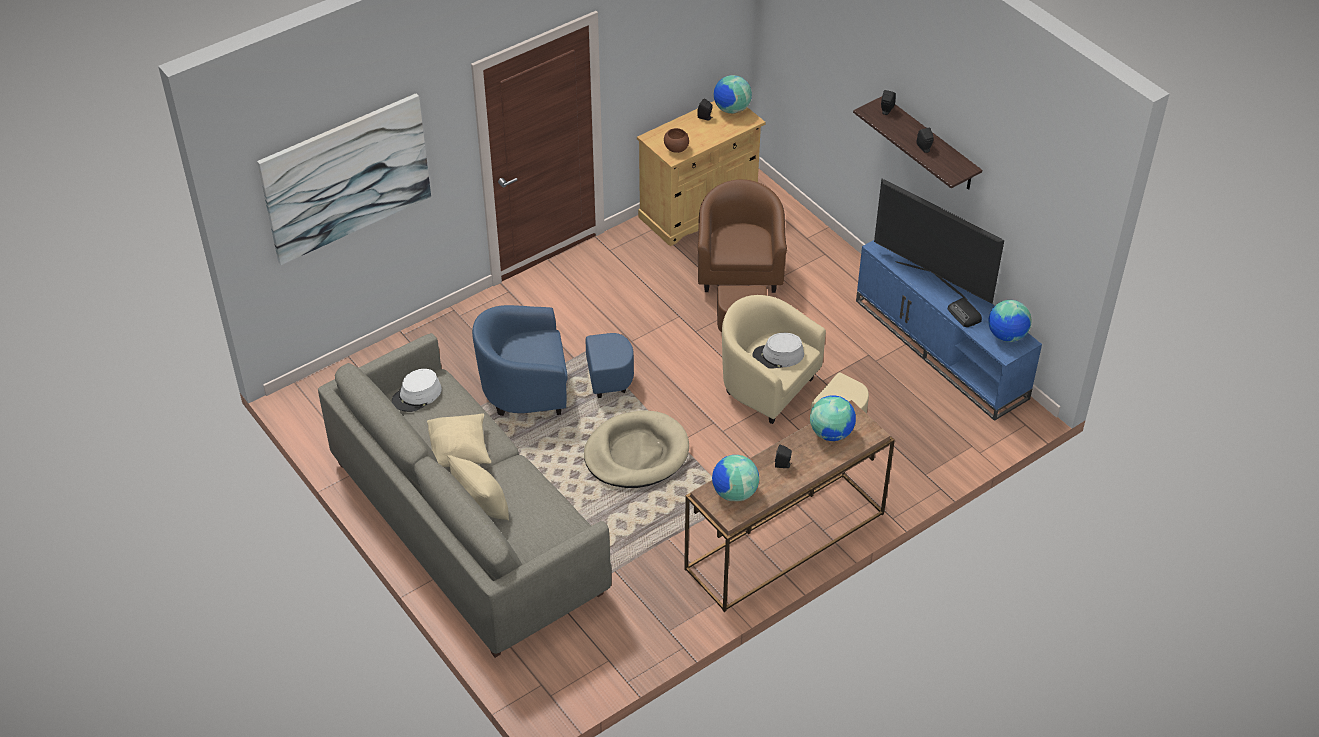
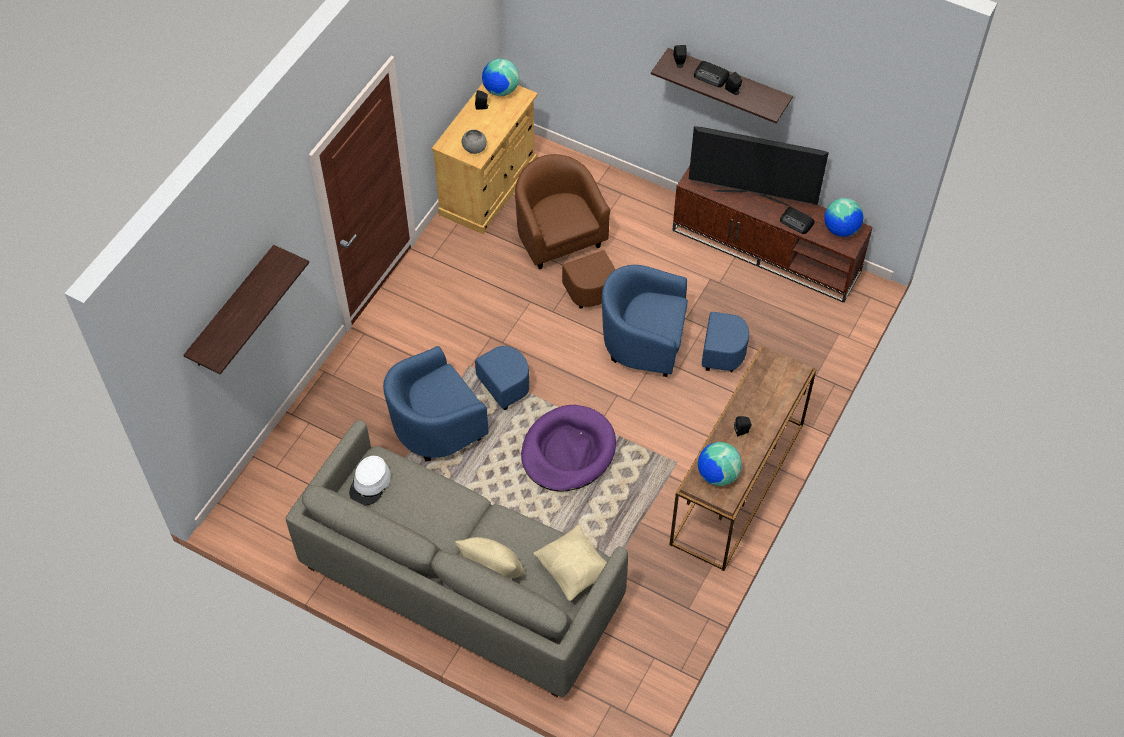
camera: 25 degrees left, 10 degrees up
(346, 178) = (232, 308): picture -> shelf
(459, 452) = (442, 525): beige pillow -> beige pillow (574, 570)
(636, 453) = (568, 451): beige dog bed -> purple dog bed
(676, 149) = (474, 149): brown bowl -> grey bowl
(778, 355) = (655, 316): grey hat -> none
(784, 396) = (662, 346): beige armchair -> blue armchair
(831, 433) = (764, 384): globe -> none
(910, 130) = (711, 76): none -> radio
(942, 349) = (767, 250): blue tv stand -> brown tv stand

